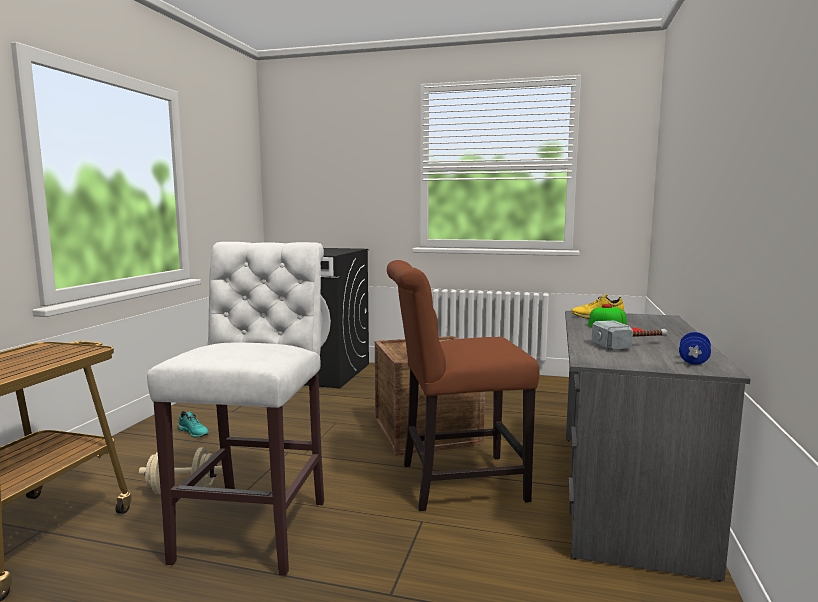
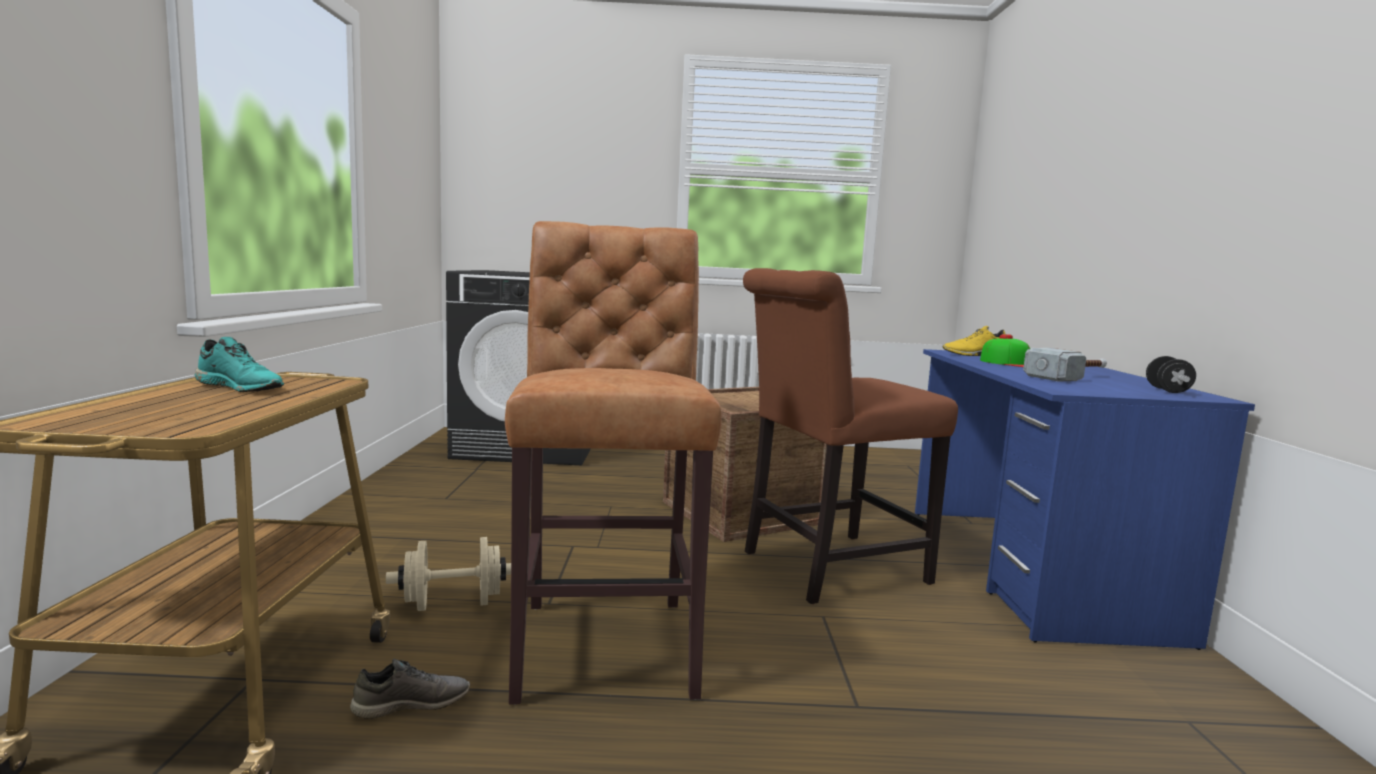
camera: 15 degrees left, 0 degrees up
(113, 557) = (412, 703): none -> grey shoe
(194, 432) = (408, 527): turquoise shoe -> turquoise shoe (242, 387)
(258, 526) = (606, 641): white stool -> brown stool
(625, 494) = (1029, 568): grey desk -> blue desk
(693, 361) = (1167, 390): blue dumbbell -> black dumbbell

